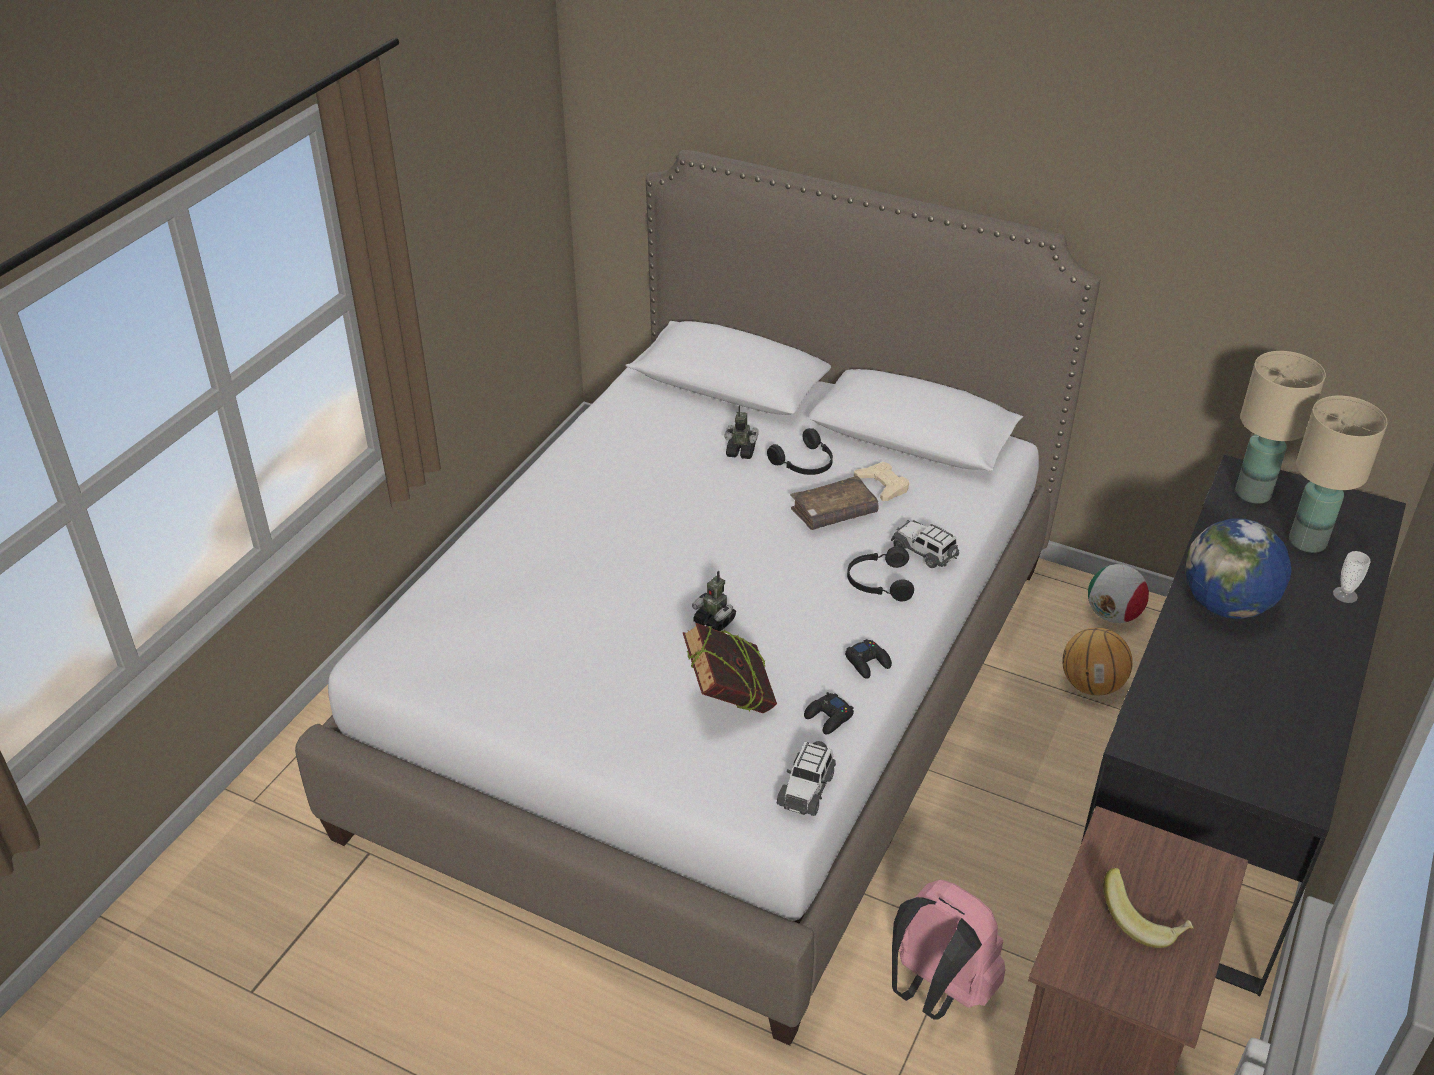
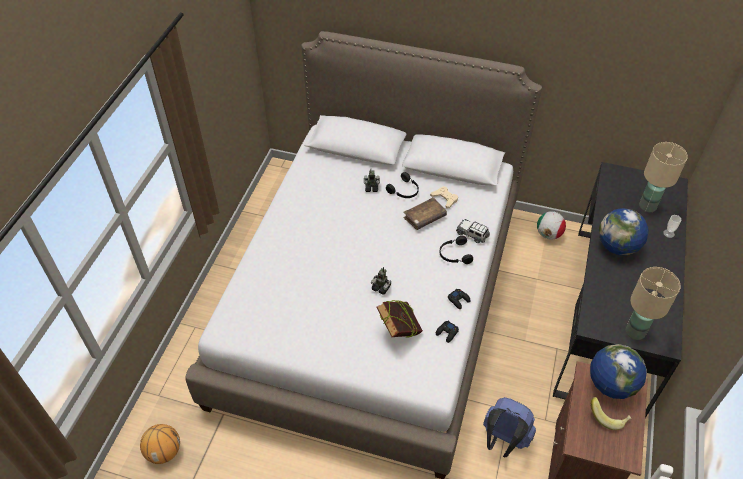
camera: 10 degrees left, 10 degrees up
(807, 789) = (445, 373): toy car -> none
(937, 989) = (503, 440): pink backpack -> blue backpack
(1091, 685) = (545, 273): basketball -> basketball (164, 451)
(1162, 860) = (611, 384): none -> globe
(1252, 493) = (618, 182): beige table lamp -> beige table lamp (634, 332)

